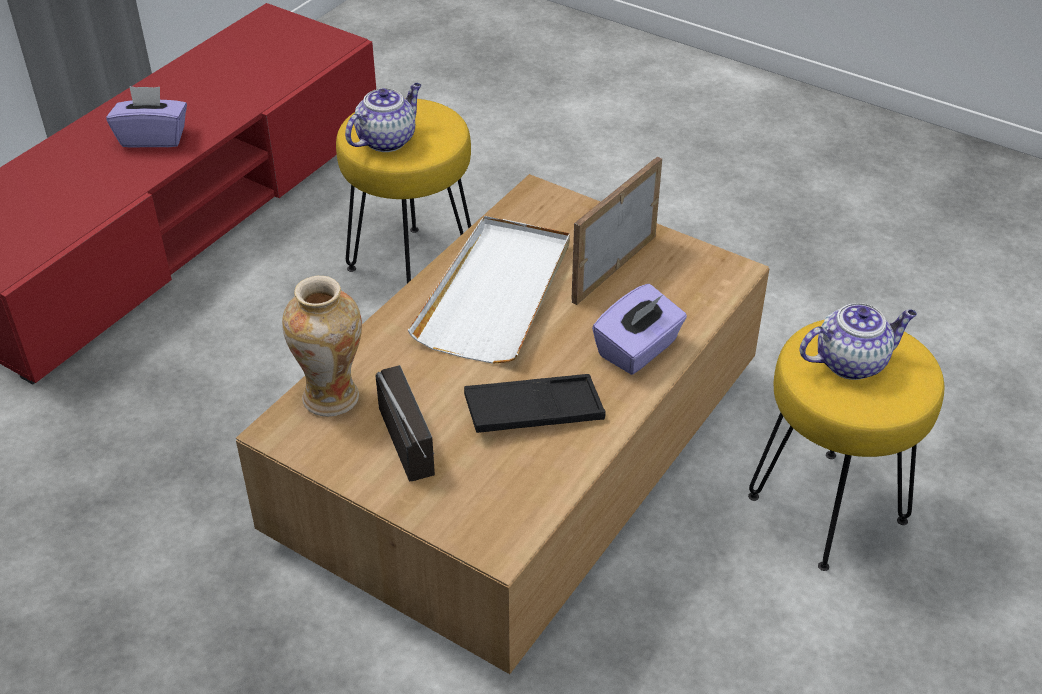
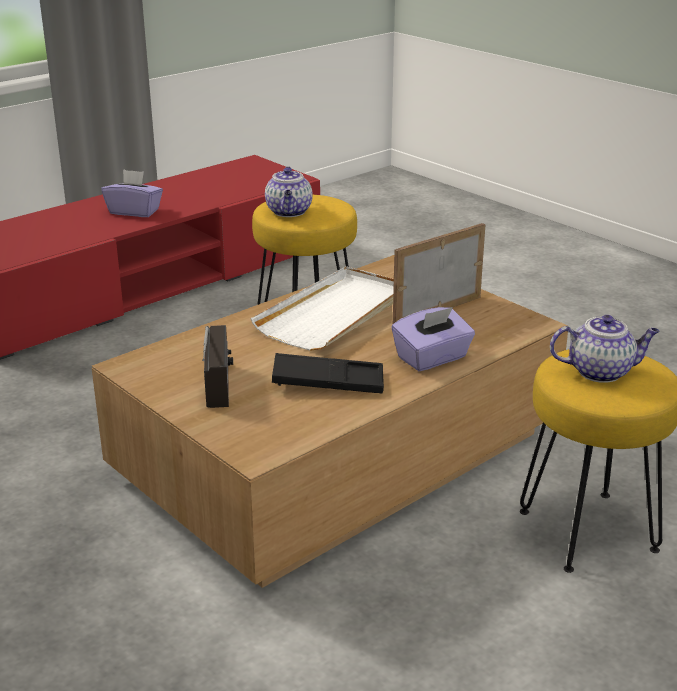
camera: 15 degrees right, 15 degrees down
(331, 397) = (175, 353): vase -> none
(387, 140) = (289, 212): teapot -> teapot turned 120 degrees clockwise

